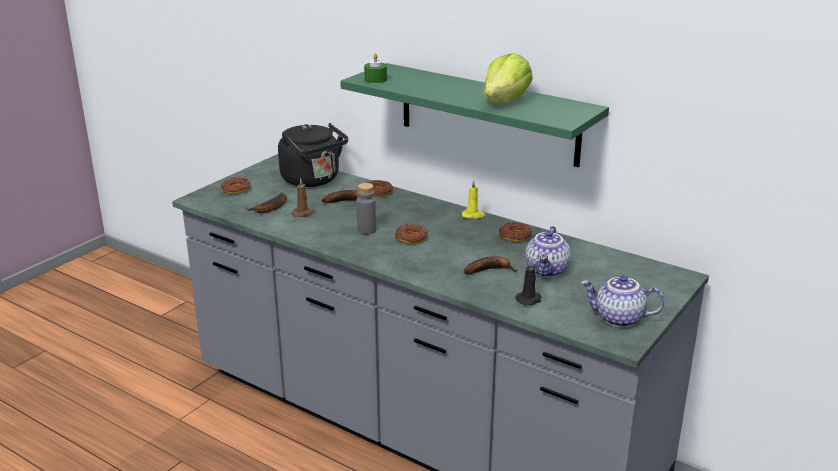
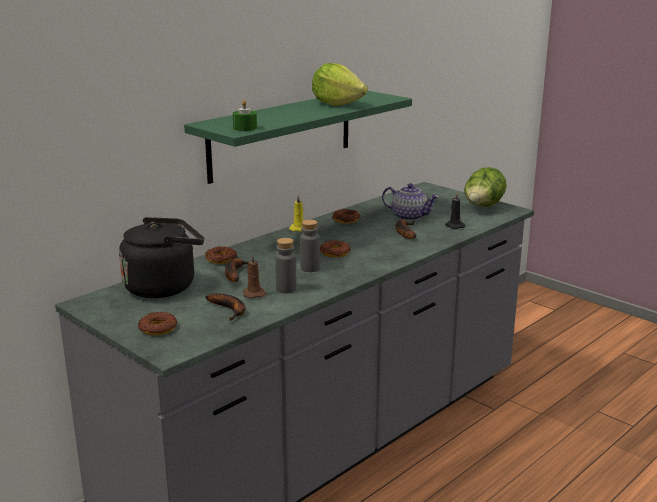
camera: 80 degrees left, 5 degrees down
(315, 225) = (286, 289): none -> grey bottle
(618, 319) = (483, 207): teapot -> lettuce

